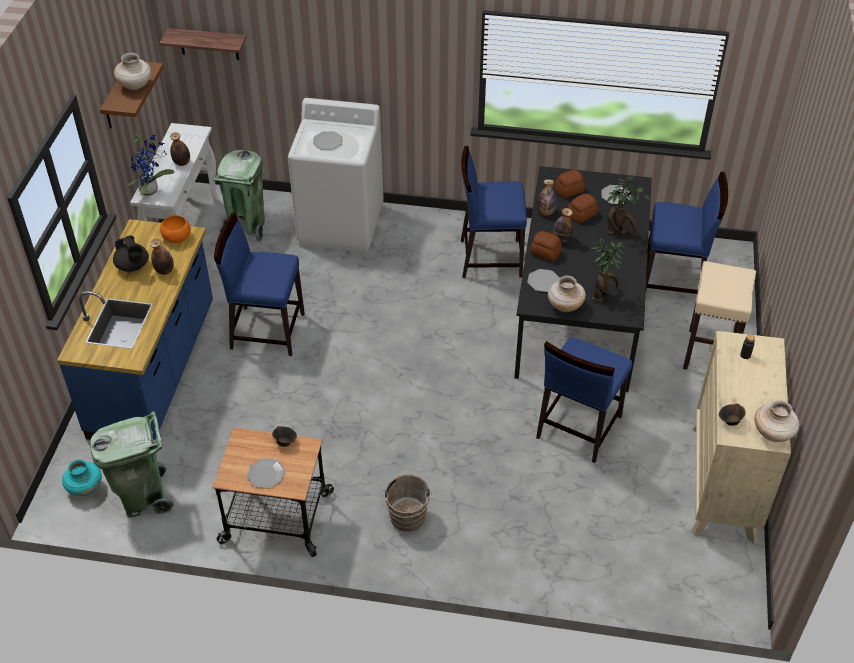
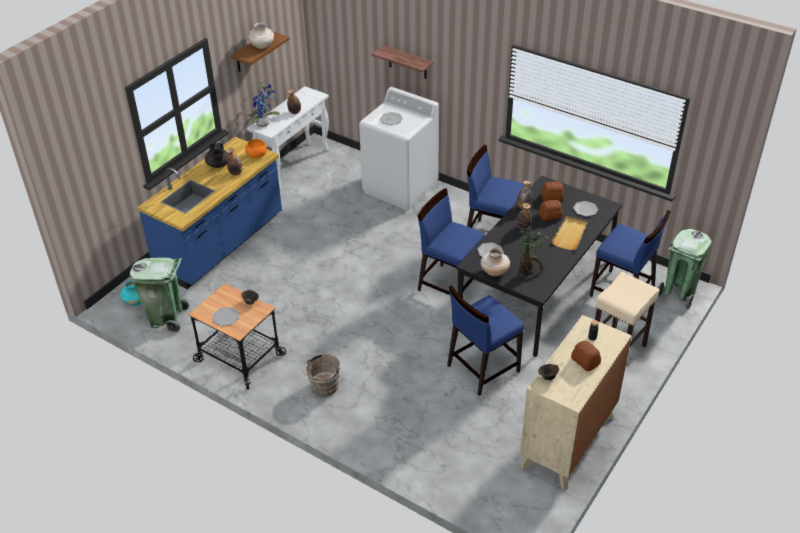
camera: 25 degrees right, 5 degrees down
(208, 44) = (335, 34): shelf -> shelf (407, 62)
(246, 226) = (335, 172): green trash can -> green trash can (678, 293)
(266, 330) = (307, 241): blue chair -> blue chair (449, 285)
(545, 252) = (505, 233): bread -> bread (585, 361)
(619, 232) = (570, 234): potted plant -> beige tray
(773, 433) = (574, 395): beige vase -> none

